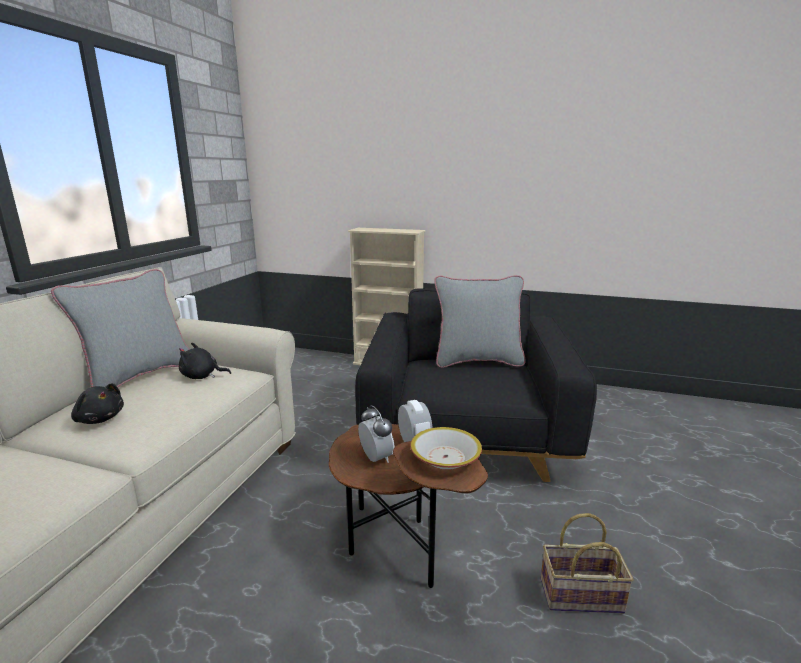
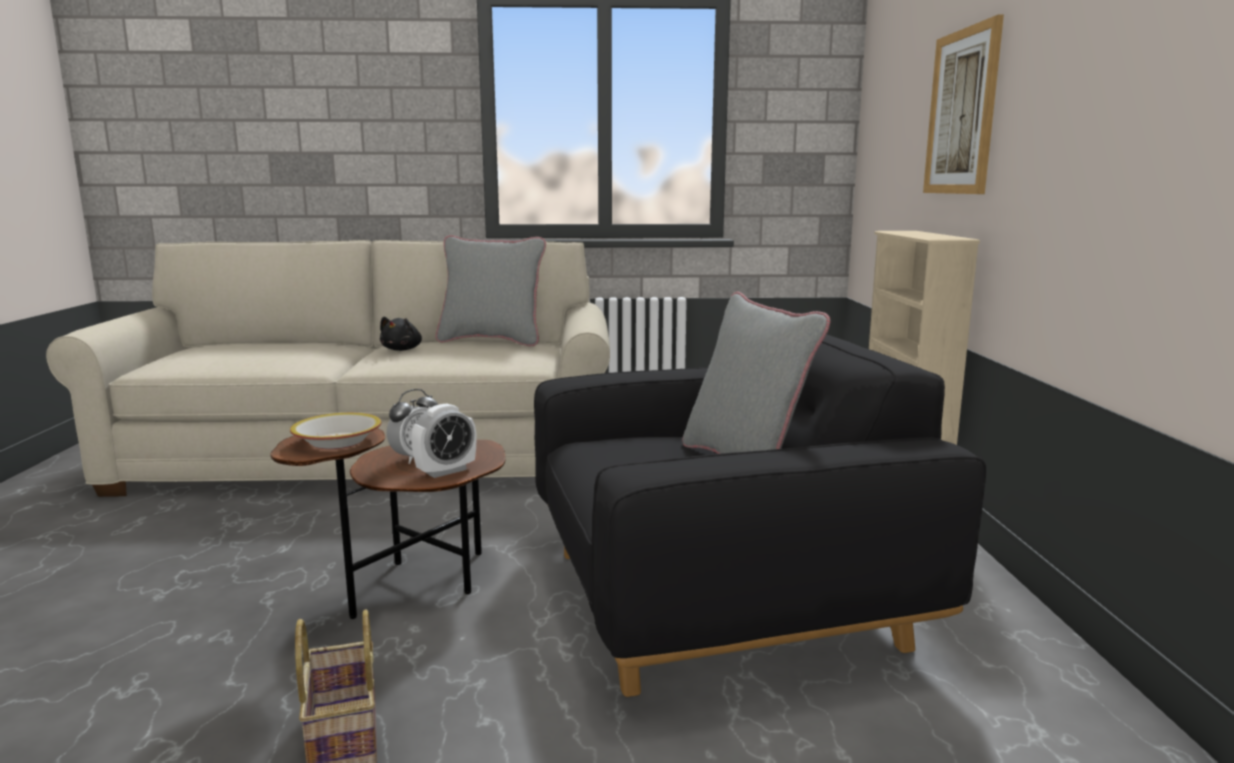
camera: 70 degrees right, 5 degrees down
(202, 376) = (506, 354): black plush toy -> none
(388, 166) = (962, 112): none -> picture

